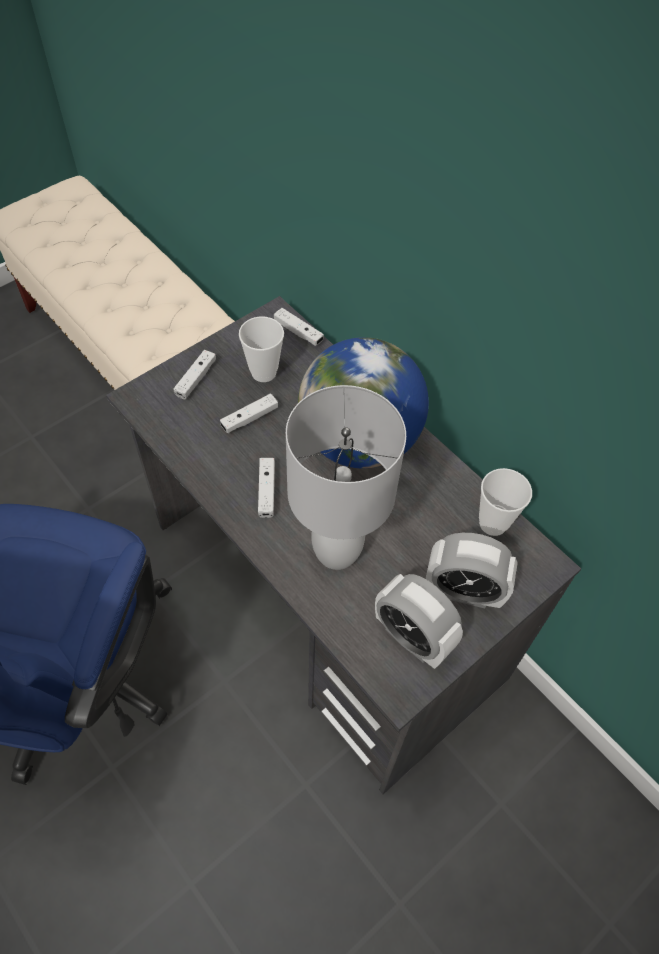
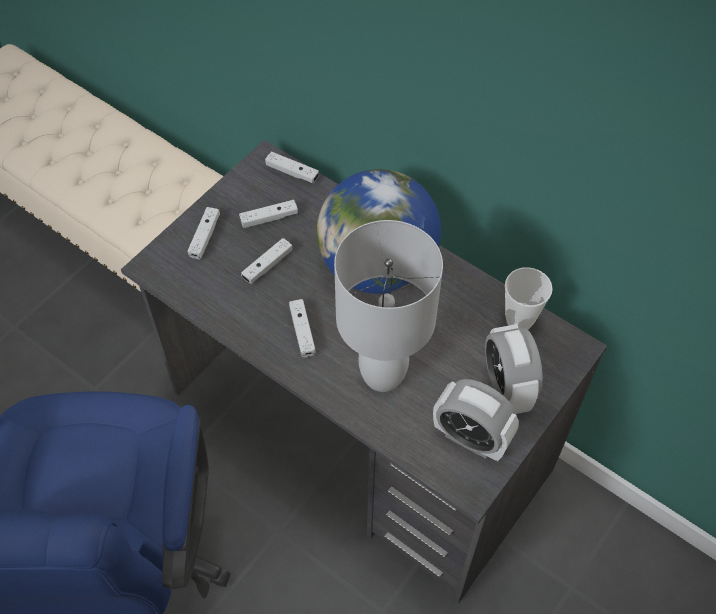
camera: 10 degrees left, 0 degrees up
(263, 372) = (269, 218): cup -> white game controller
(463, 591) = (506, 388): alarm clock -> alarm clock turned 75 degrees clockwise

